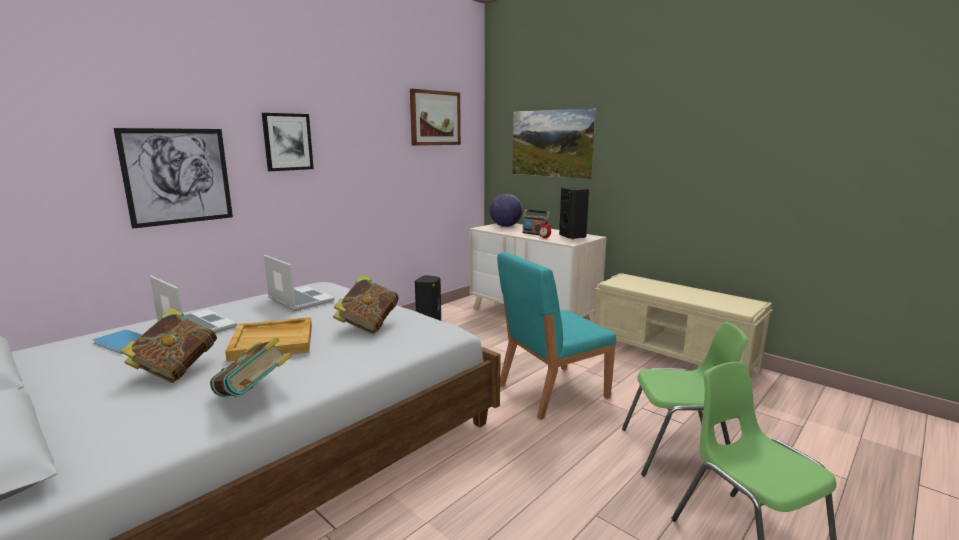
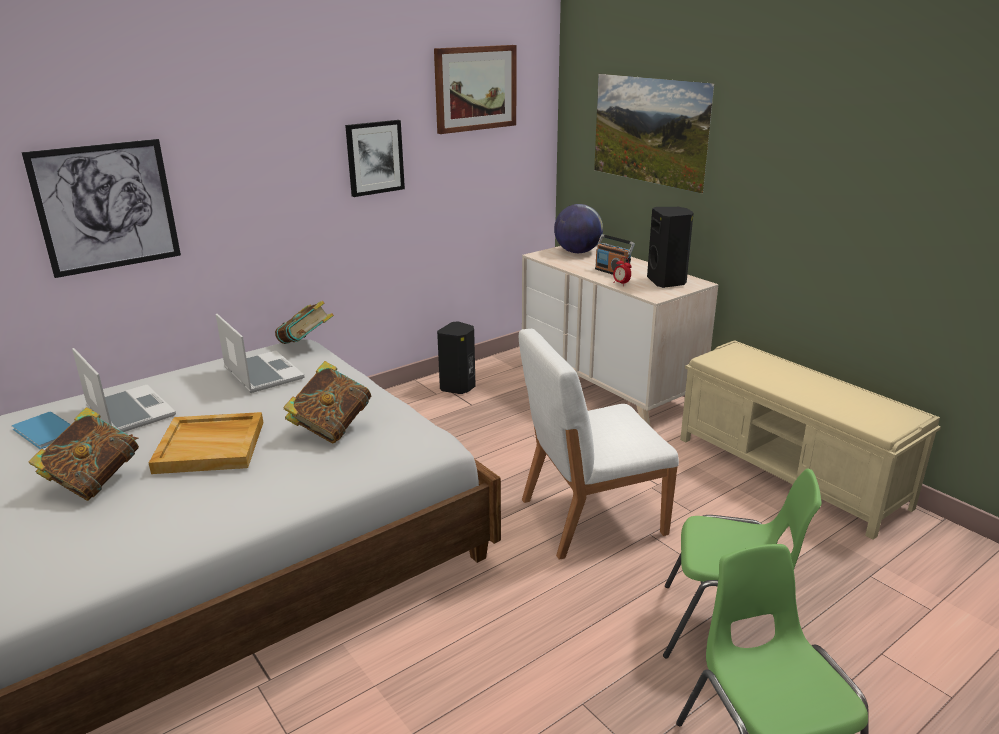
camera: 10 degrees right, 10 degrees up
(254, 396) = (170, 529): book -> book (306, 345)
(287, 142) = (251, 147): picture -> picture (374, 157)
(551, 391) = (590, 516): turquoise chair -> white chair

